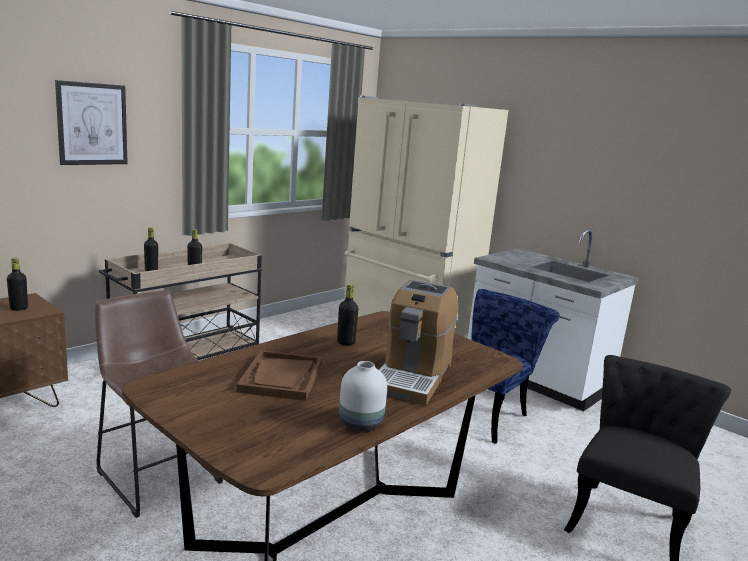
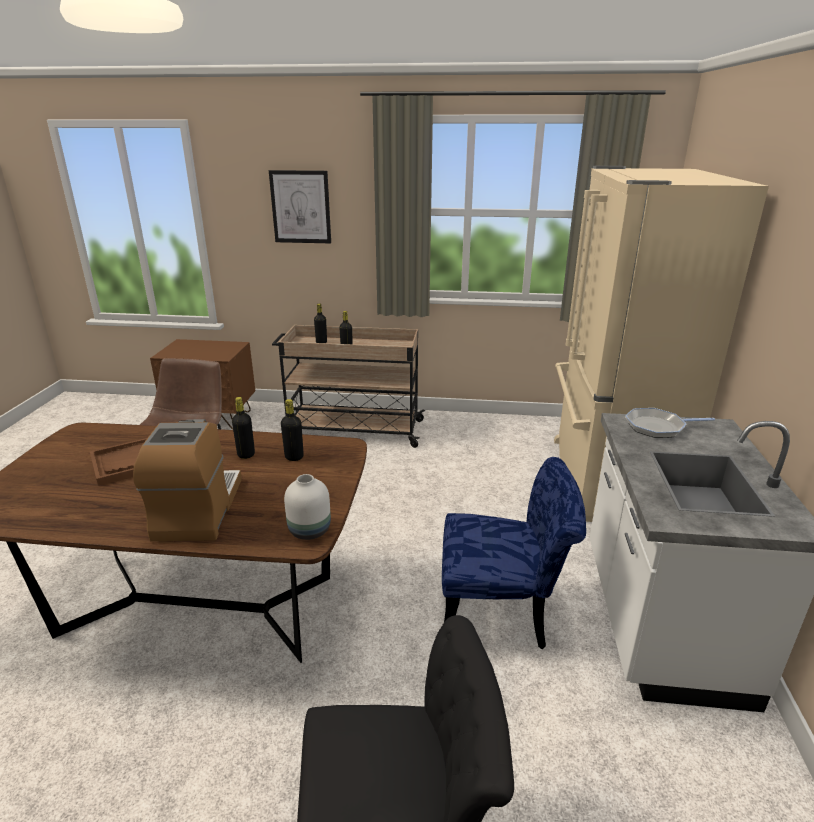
camera: 55 degrees right, 10 degrees up
(19, 308) = (216, 351): black bottle -> black bottle (294, 457)
(361, 423) = (71, 522): white vase -> white vase (311, 530)
(412, 377) = (198, 510): coffee machine -> coffee machine turned 105 degrees clockwise
(507, 257) = (658, 427): none -> frying pan

